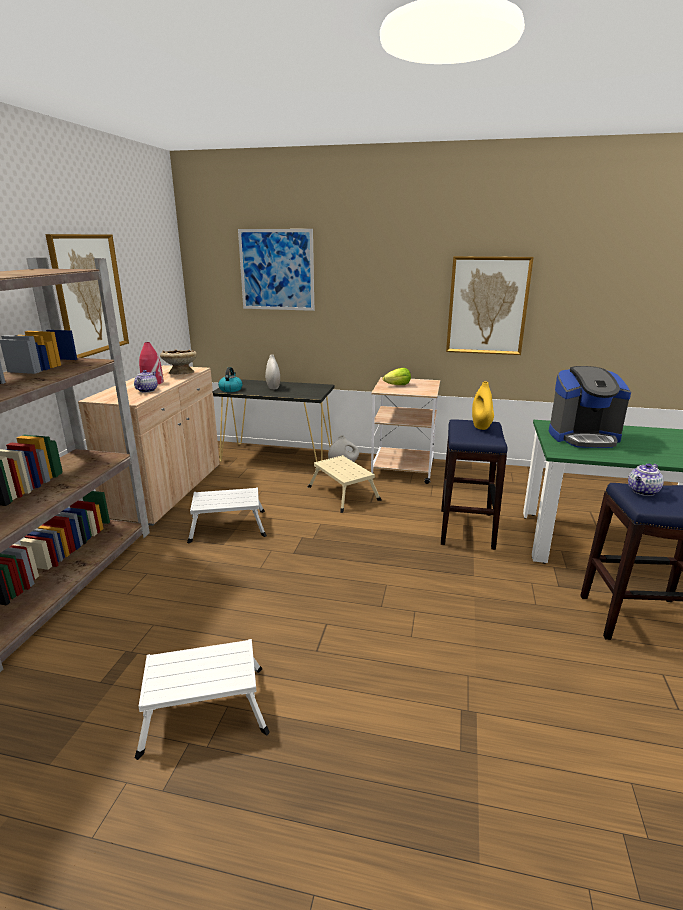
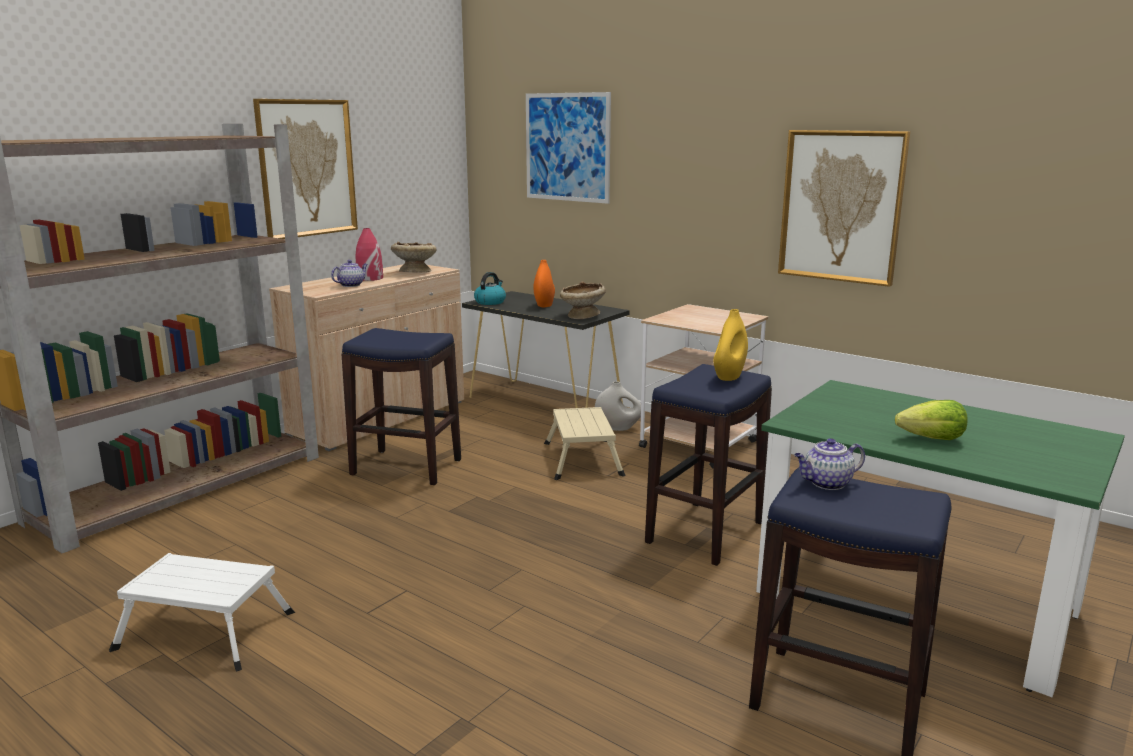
camera: 25 degrees right, 5 degrees down
(228, 526) = (406, 467): white step ladder -> stool
(273, 387) = (544, 305): white vase -> orange vase
(311, 393) = (582, 316): none -> beige bowl
(398, 385) = (692, 316): lettuce -> lettuce (932, 439)
(583, 437) = (867, 411): coffee machine -> none

